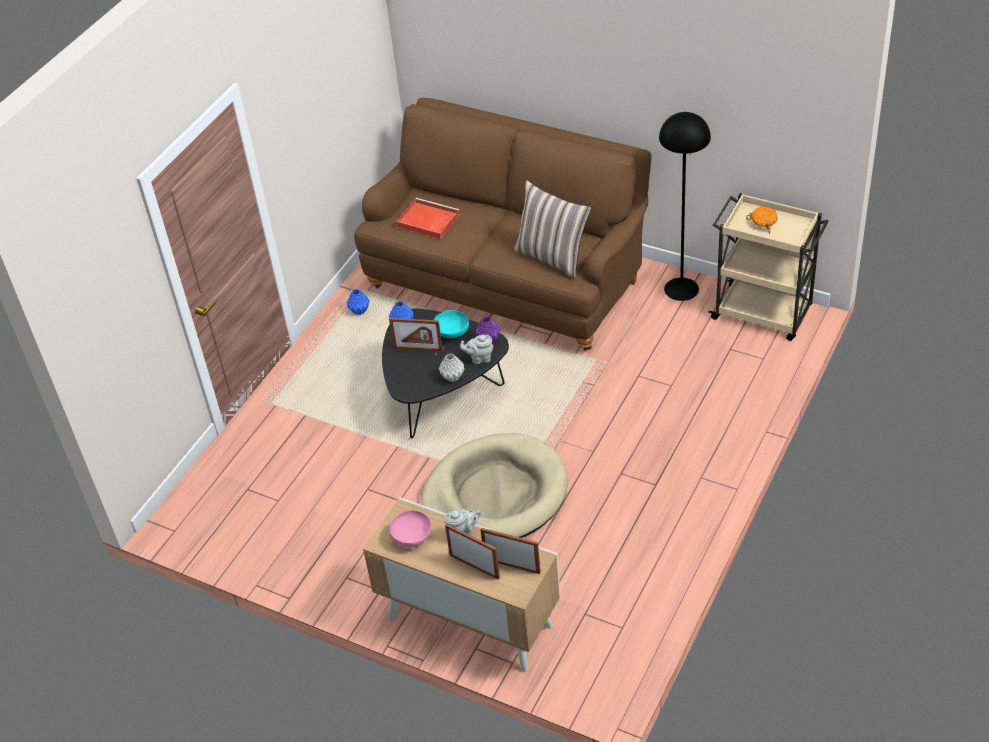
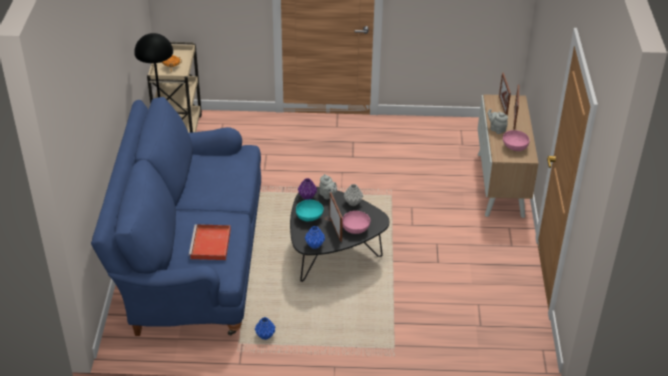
camera: 120 degrees left, 5 degrees down
(406, 366) = (356, 228): none -> pink bowl
(495, 495) = (404, 202): beige dog bed -> none
(508, 279) = (190, 260): brown sofa -> blue sofa
(552, 257) = (225, 167): pillow -> none

